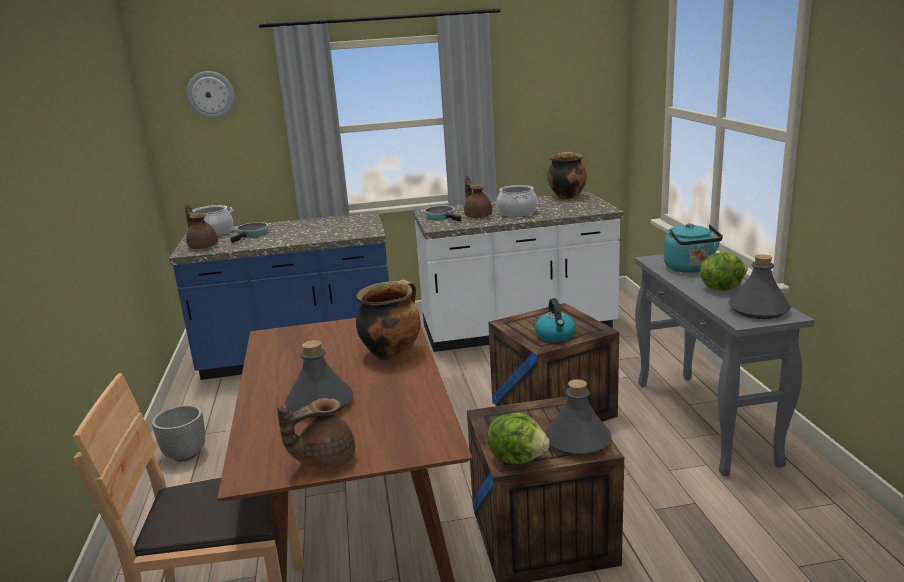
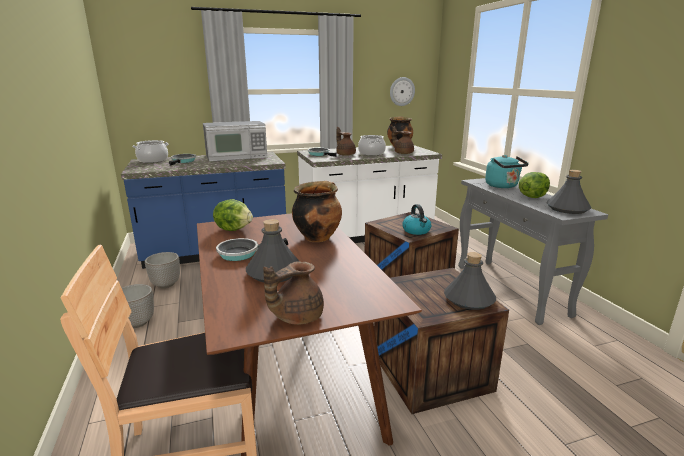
camera: 10 degrees left, 0 degrees up
(203, 246) = (147, 167): brown teapot -> brown teapot (403, 153)
(211, 94) = (151, 58): wall clock -> wall clock (402, 91)
(227, 403) = (166, 284): none -> planter
(291, 376) = (242, 253): none -> frying pan
(325, 223) = (237, 156): none -> microwave
(517, 458) = (430, 313): lettuce -> lettuce (234, 229)

